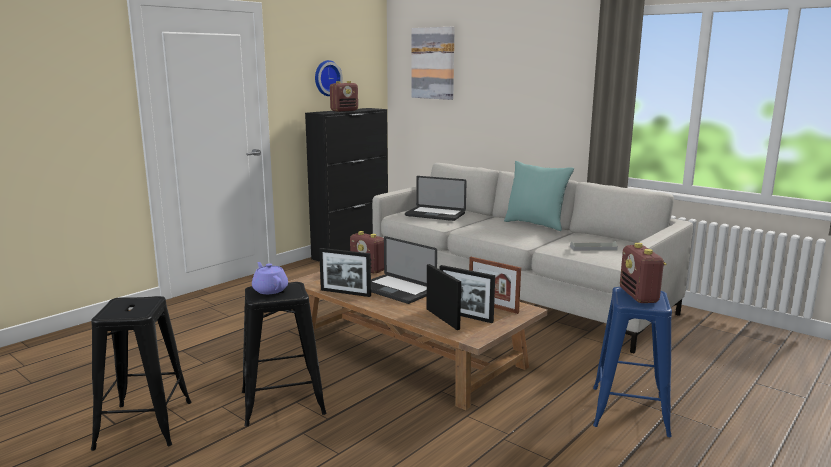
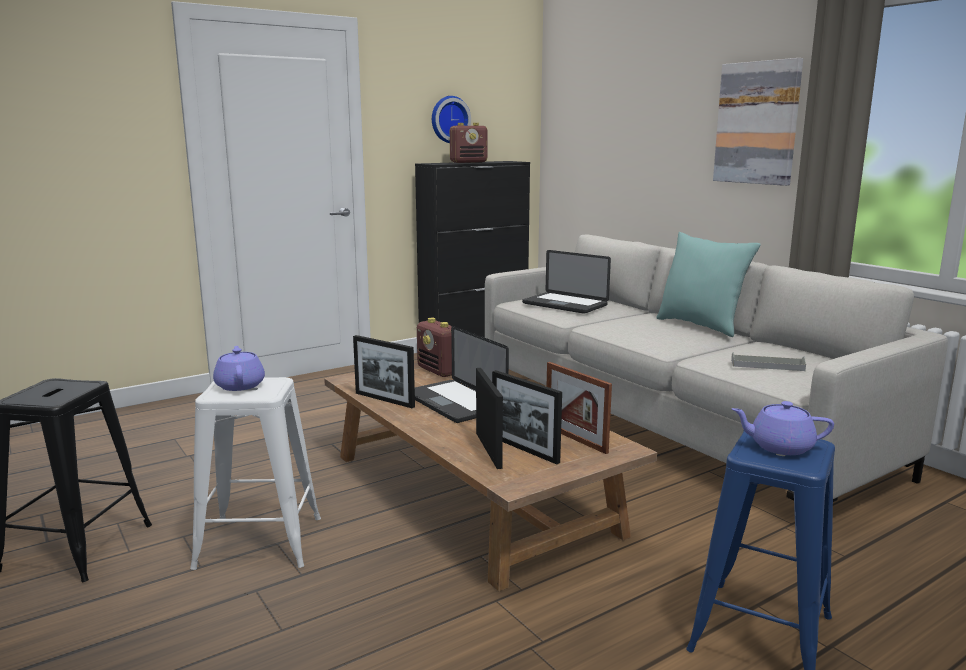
camera: 15 degrees right, 0 degrees up
(283, 402) = (260, 542): black stool -> white stool
(433, 63) = (595, 99): picture -> picture (757, 123)
(639, 296) = (779, 447): radio -> purple teapot

